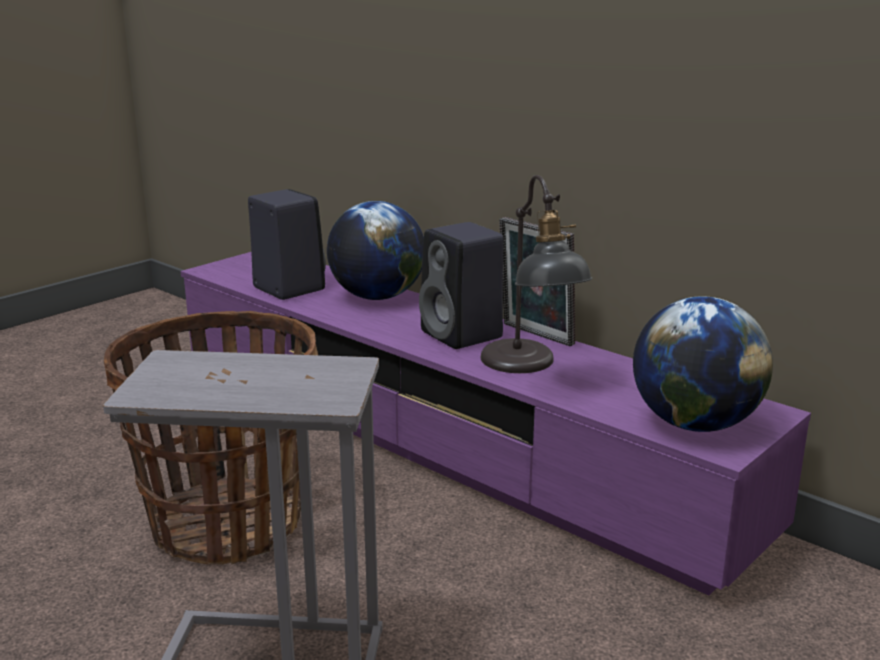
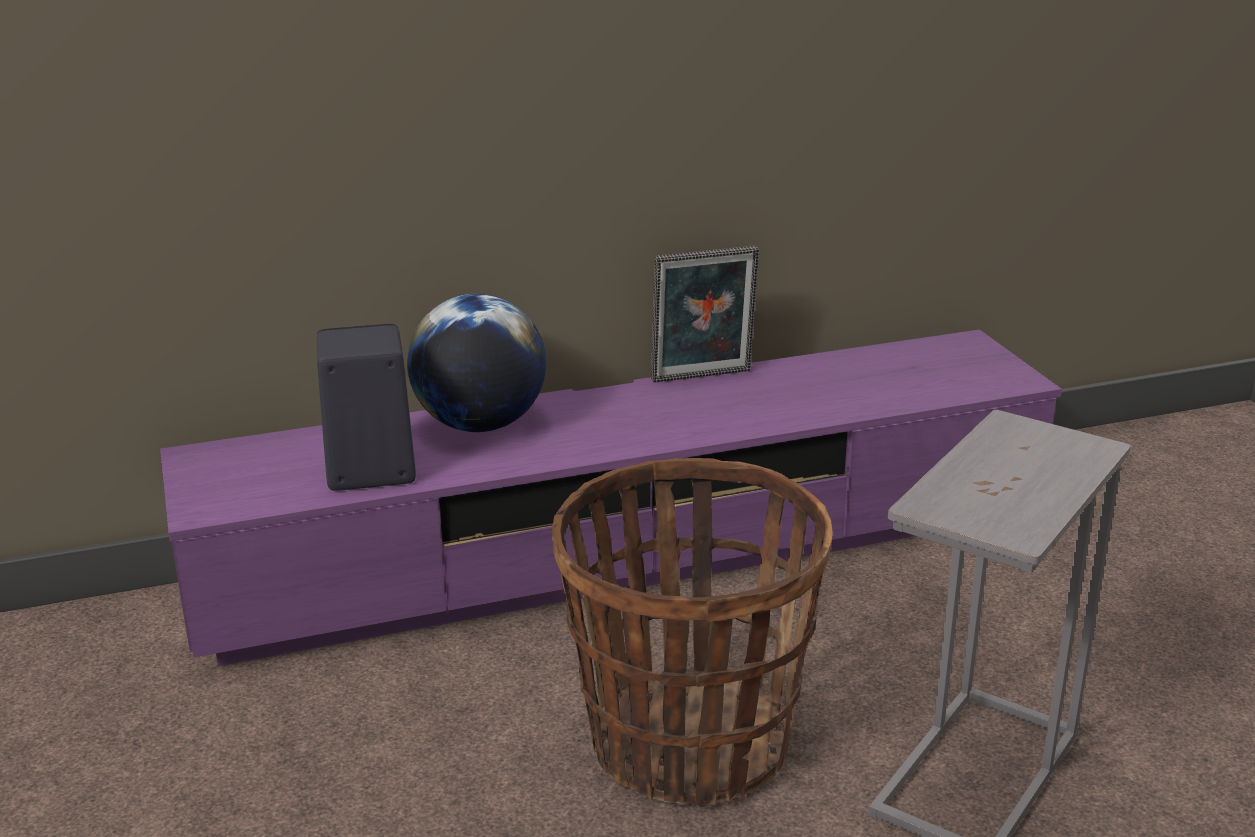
camera: 60 degrees left, 5 degrees up
(463, 335) = (662, 410): black speaker -> none
(532, 370) = (791, 404): grey table lamp -> none
(694, 424) = (967, 375): globe -> none

